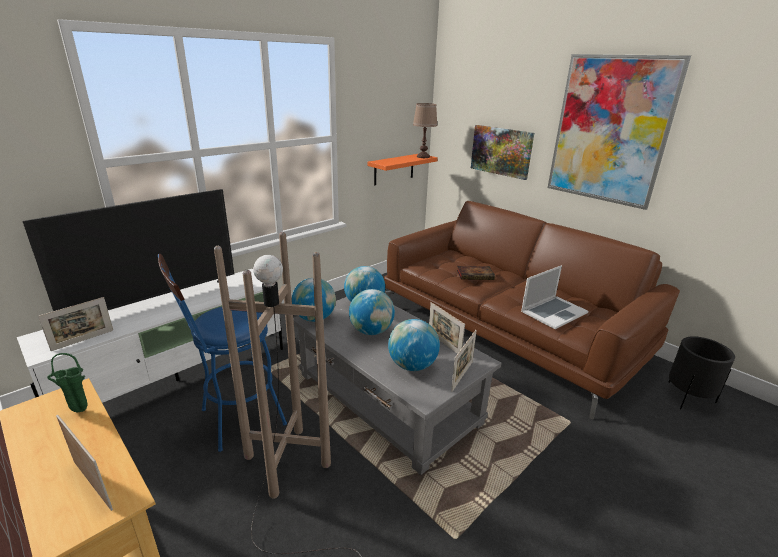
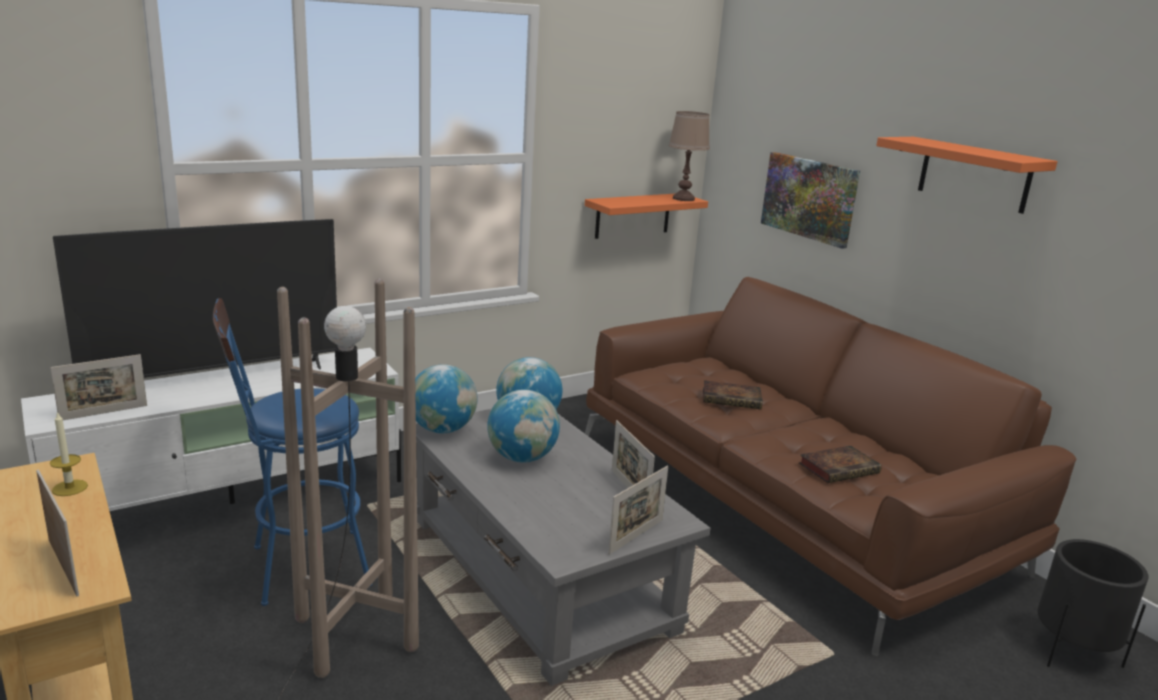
camera: 10 degrees right, 5 degrees down
(78, 411) = (70, 488): green vase -> candle
(412, 366) = (564, 512): globe -> none
(553, 312) = (839, 468): laptop -> book
(610, 130) = (974, 174): picture -> orange shelf

